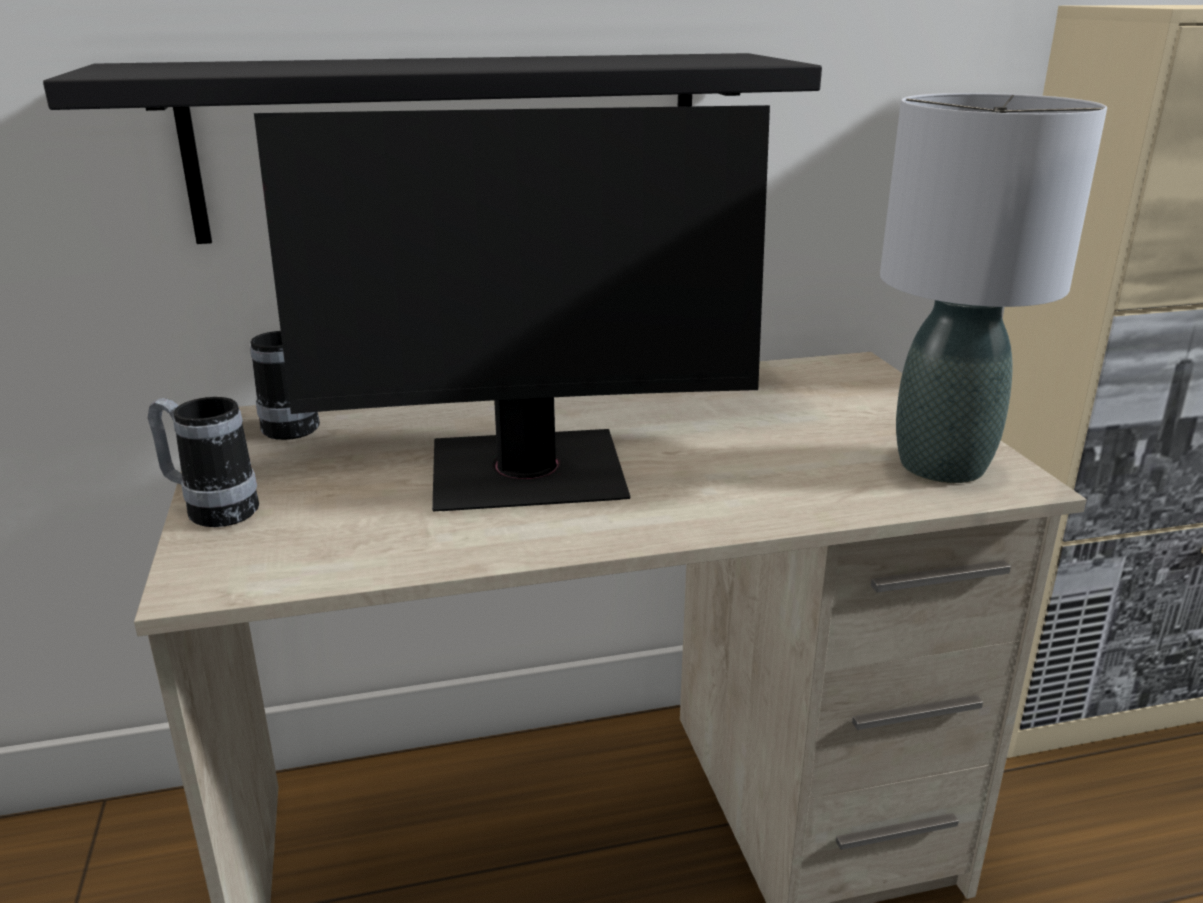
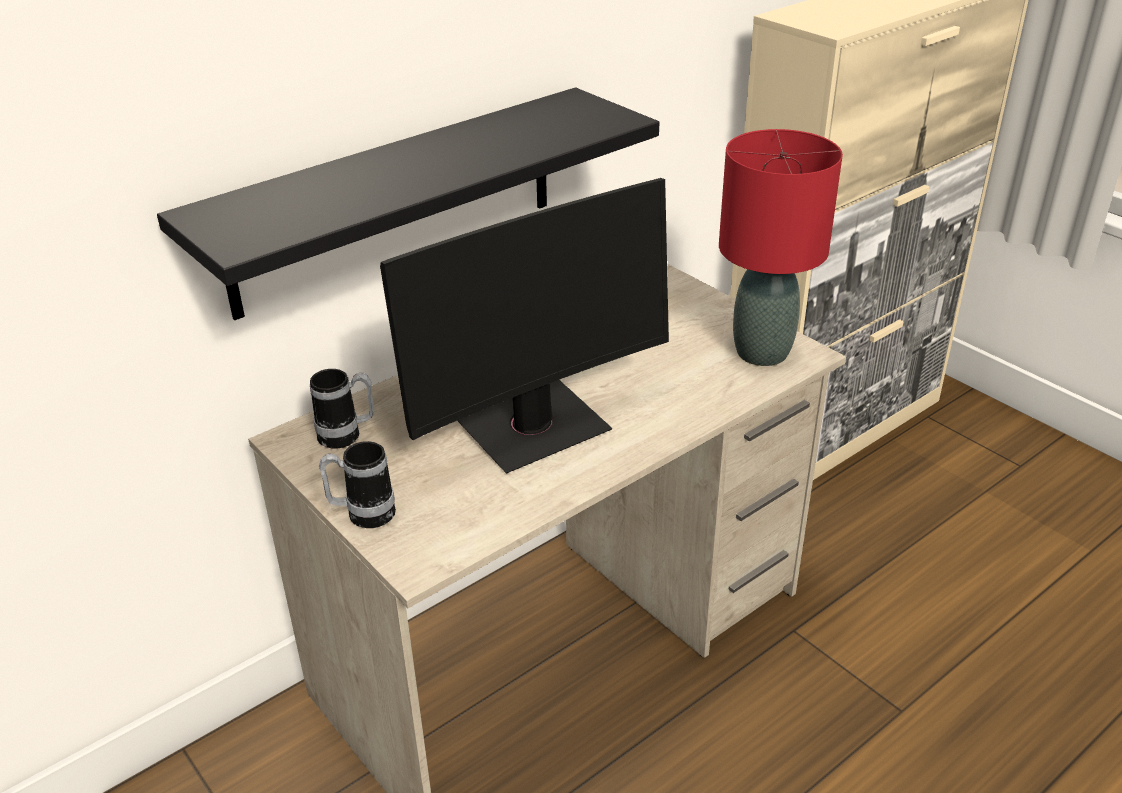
camera: 25 degrees left, 10 degrees up
(943, 465) = (762, 352): grey table lamp -> red table lamp

